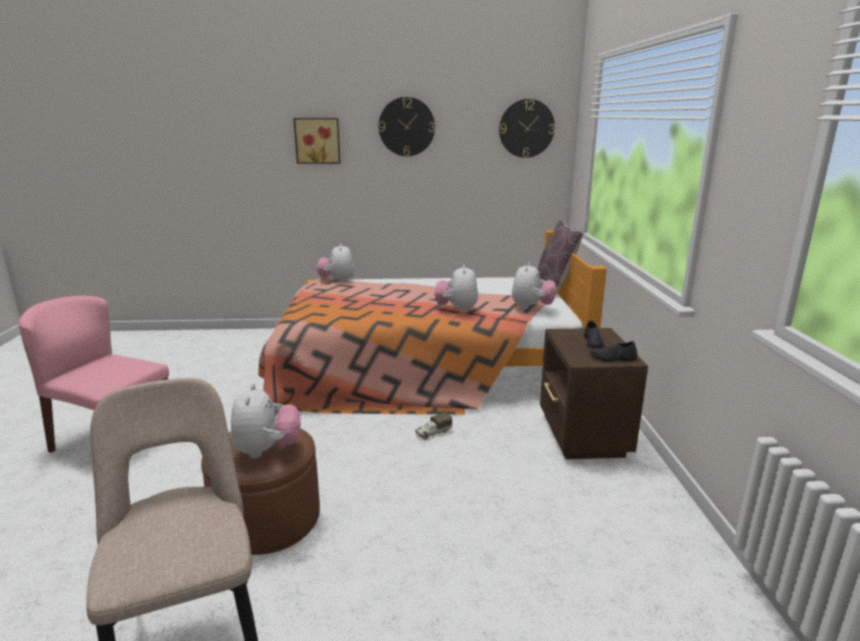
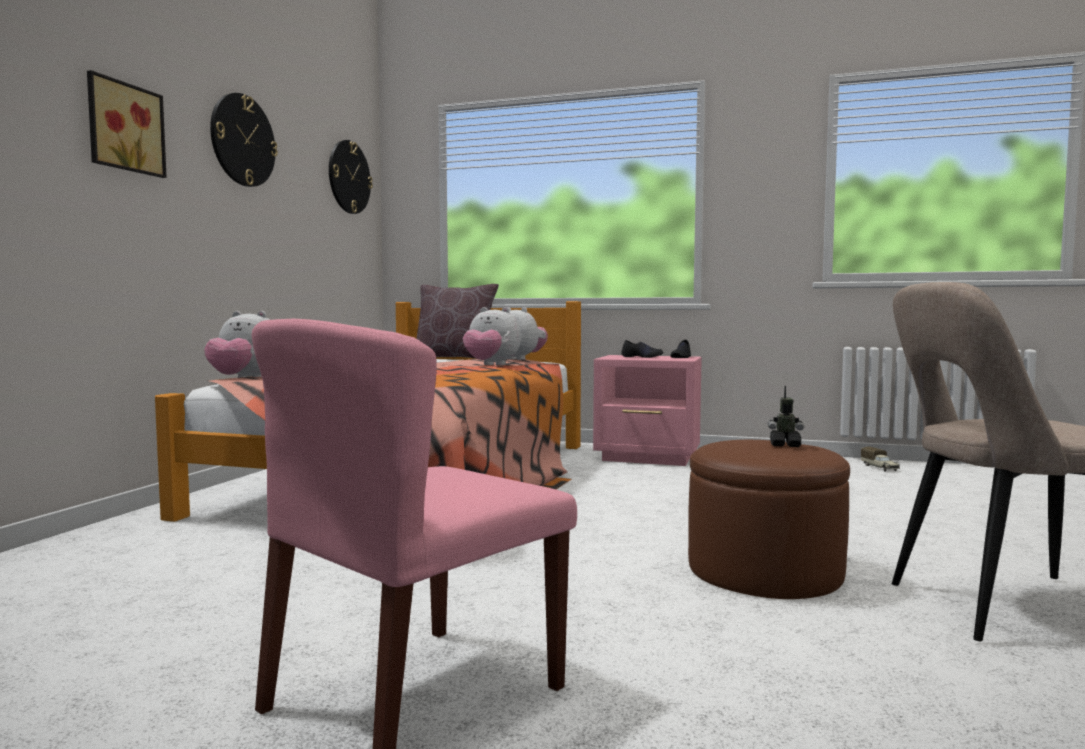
camera: 70 degrees left, 15 degrees down
(267, 450) = (785, 445): plush toy -> toy robot
(433, 433) = (601, 493): toy truck -> toy truck (880, 468)
(582, 436) = (649, 457): brown nightstand -> pink nightstand

